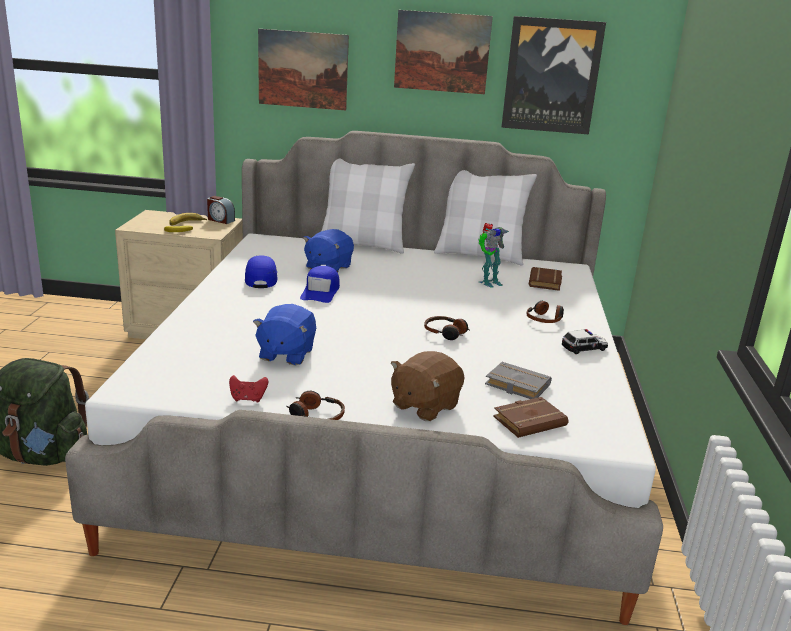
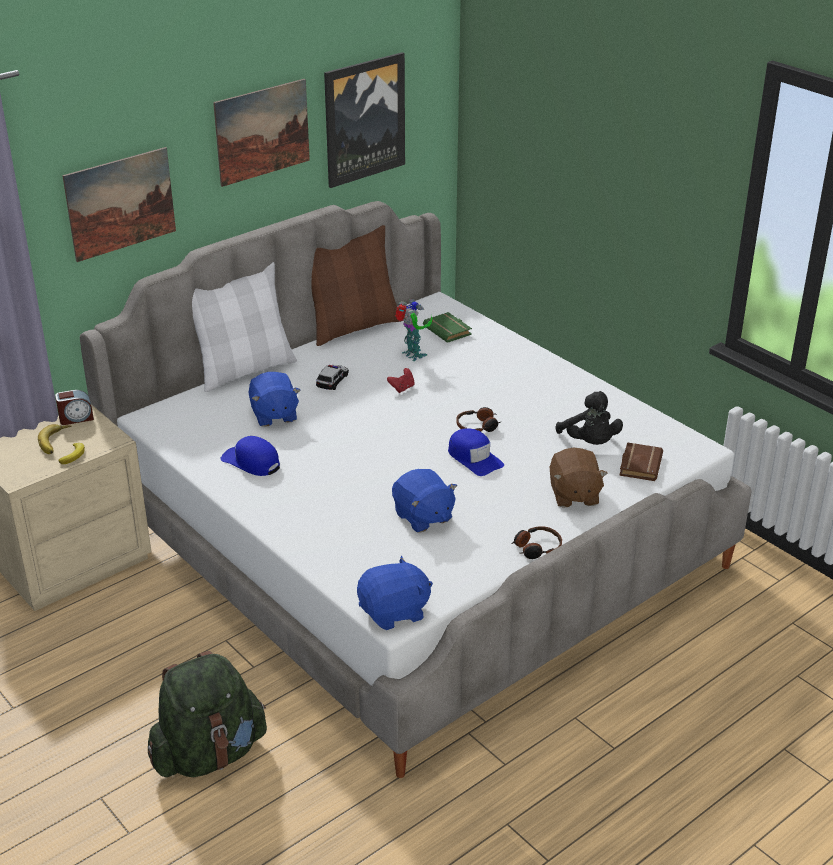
camera: 45 degrees left, 10 degrees up
(136, 387) = (394, 612): none -> blue plush toy
(248, 399) = (476, 567): red game controller -> red game controller (402, 388)
(321, 292) = (324, 445): blue cap -> blue cap (474, 458)
(479, 255) = (353, 327): white pillow -> brown pillow
(488, 282) = (413, 355): toy robot -> toy robot turned 45 degrees counterclockwise
(515, 385) = (589, 443): grey book -> black plush toy
(545, 319) = (509, 371): headphones -> none
(546, 282) = (449, 331): brown book -> green book
(584, 347) = (571, 382): toy car -> toy car (332, 380)

